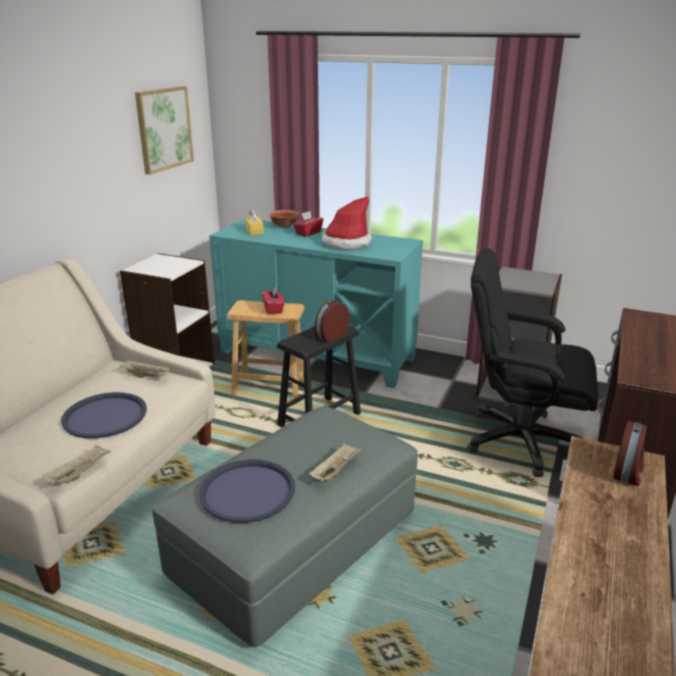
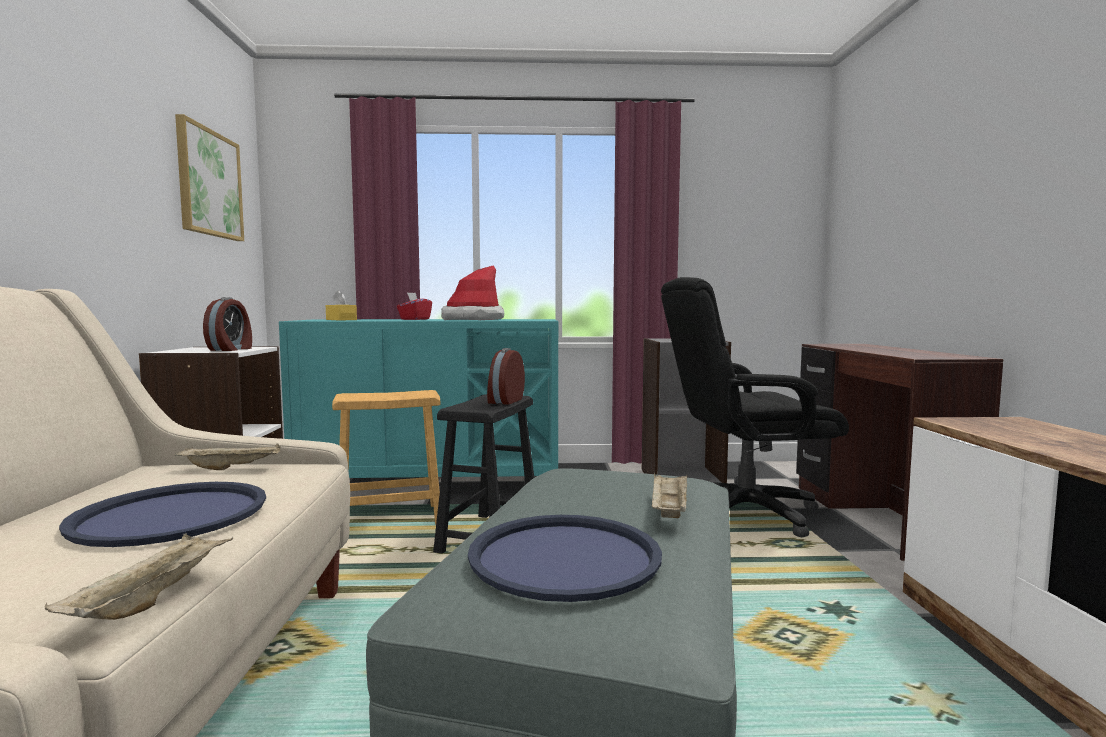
camera: 25 degrees left, 20 degrees down
(273, 309) = (398, 394): red tissue box -> none
(284, 227) = (377, 319): bowl -> none
(628, 472) = (1028, 427): alarm clock -> alarm clock (231, 349)

